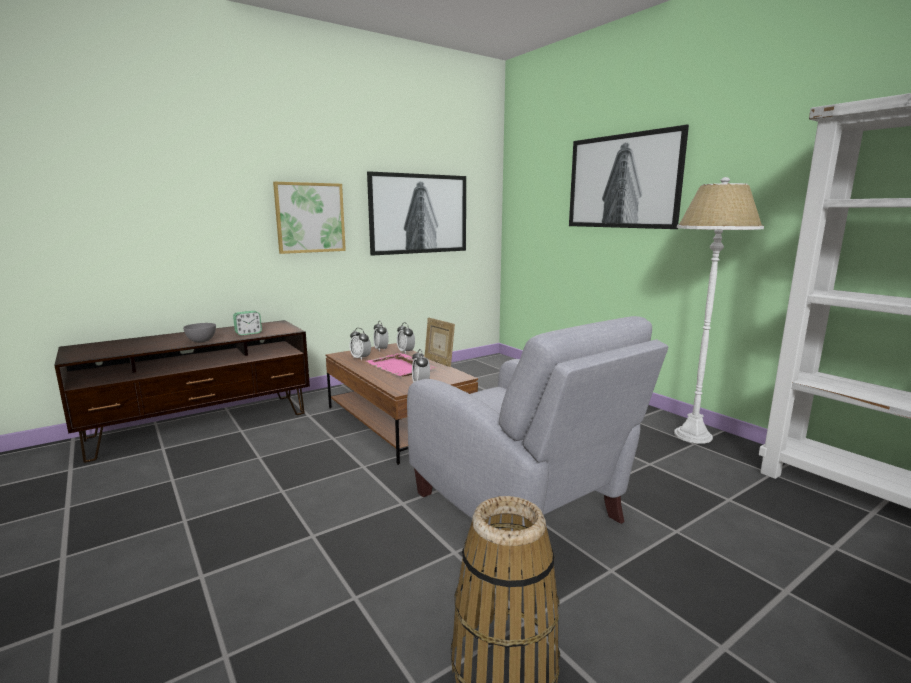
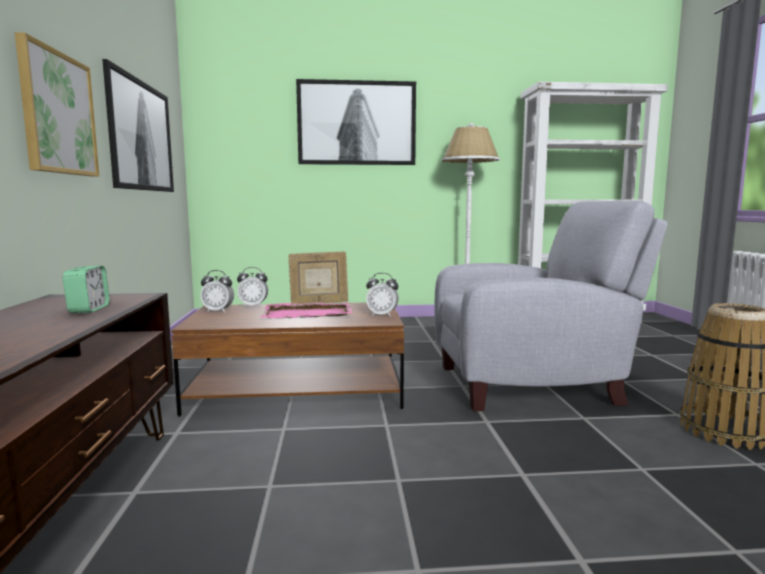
camera: 60 degrees left, 5 degrees down
(201, 341) = (57, 330): grey bowl -> none
(360, 358) = (235, 320): alarm clock -> none

